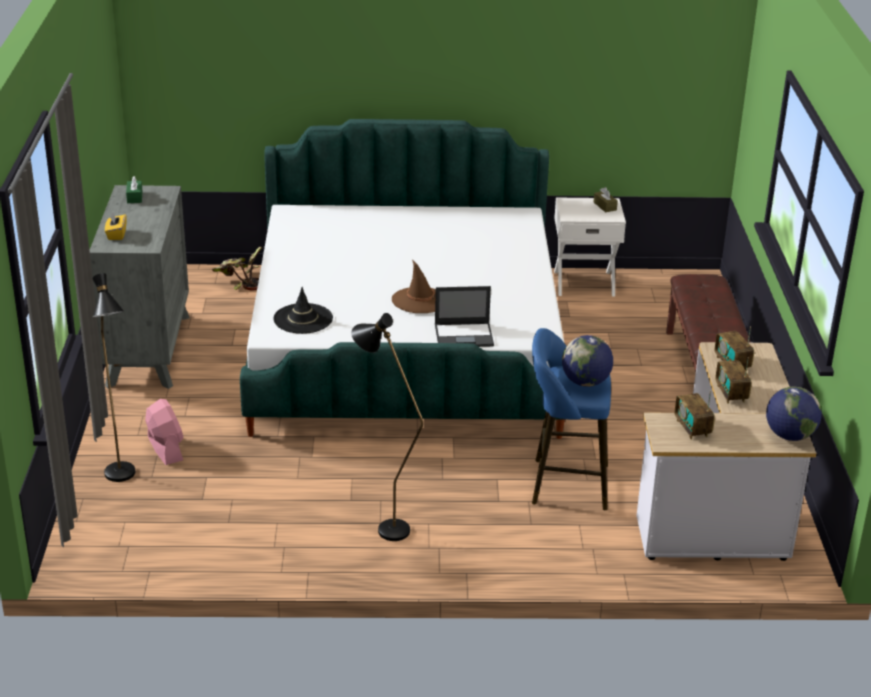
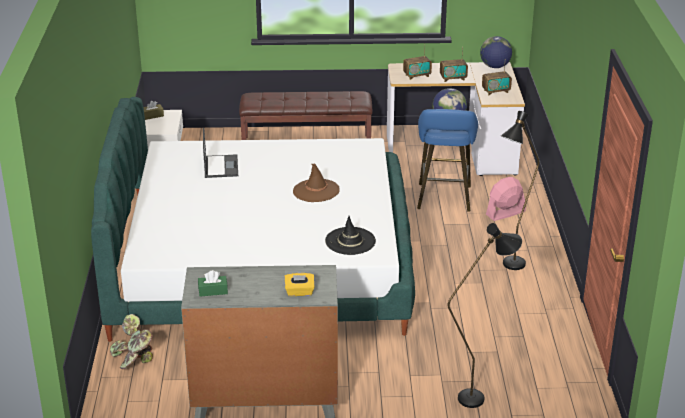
camera: 90 degrees left, 0 degrees up
(165, 449) = (431, 377): pink fan -> pink fan (505, 213)
(464, 335) = (368, 173): laptop -> laptop (221, 166)

